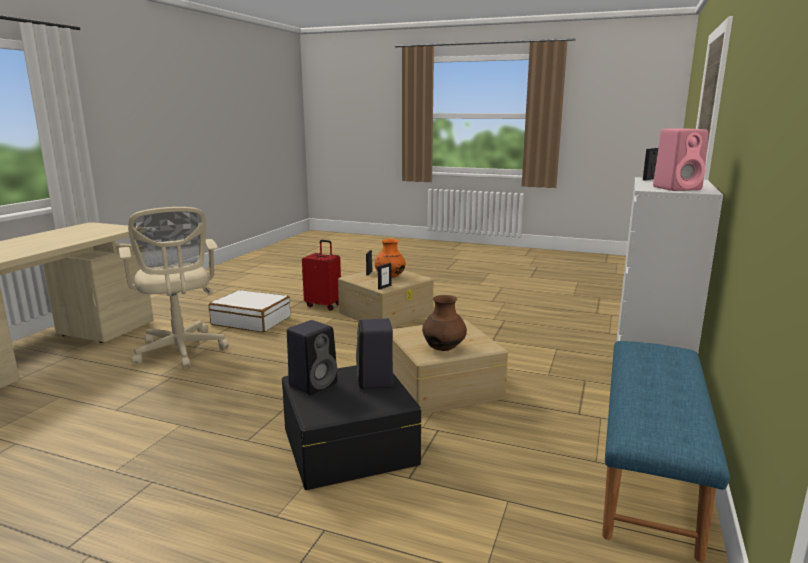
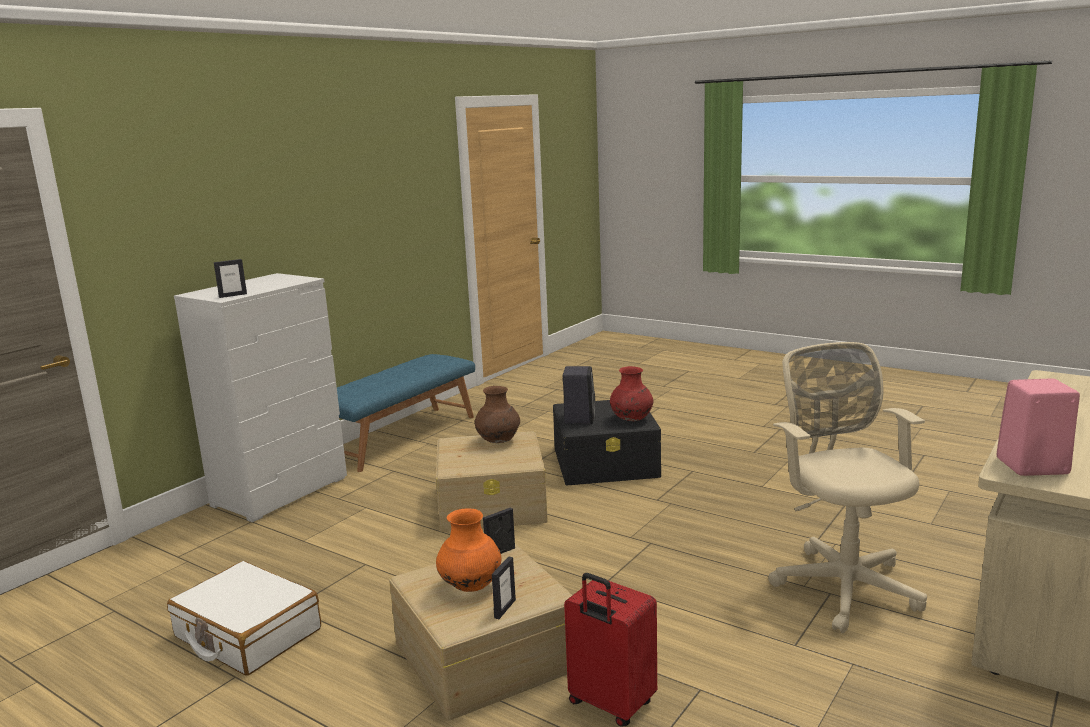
camera: 165 degrees left, 0 degrees up
(251, 321) = (761, 658): white suitcase -> white suitcase (247, 634)
(314, 384) = (631, 419): black speaker -> red vase
(677, 188) = (278, 279): pink speaker -> pink speaker (1030, 466)

